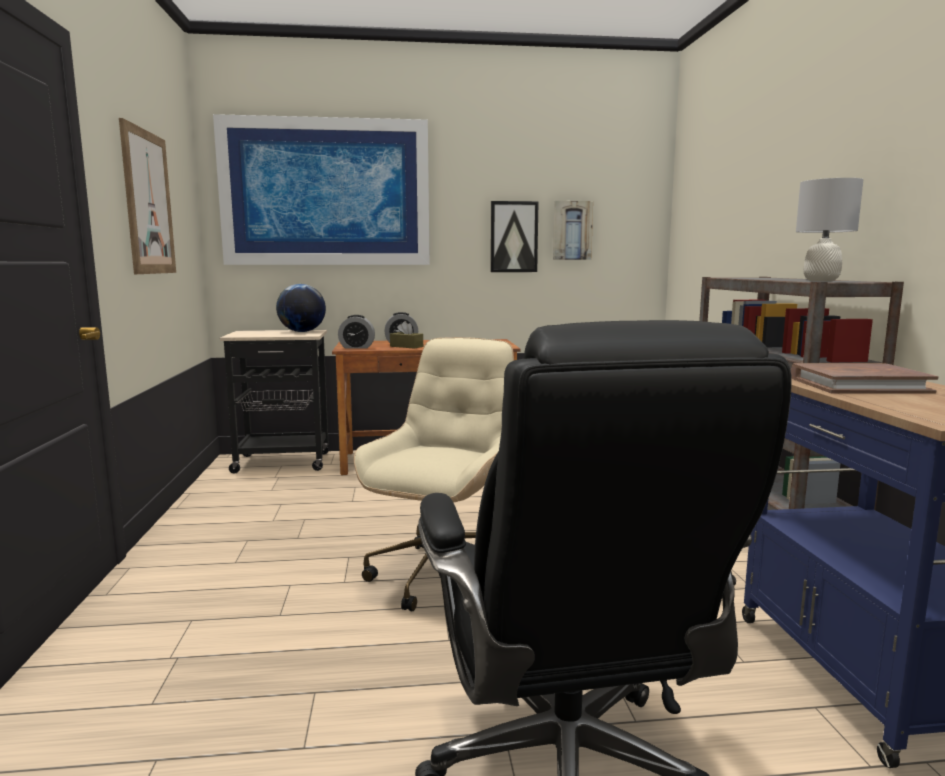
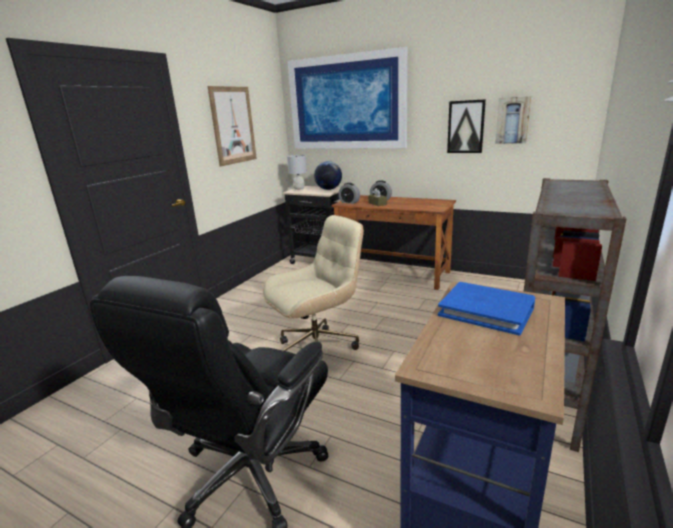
camera: 35 degrees right, 10 degrees up
(821, 281) = (559, 208): grey table lamp -> grey table lamp (299, 189)
(858, 385) = (486, 311): brown book -> blue book

